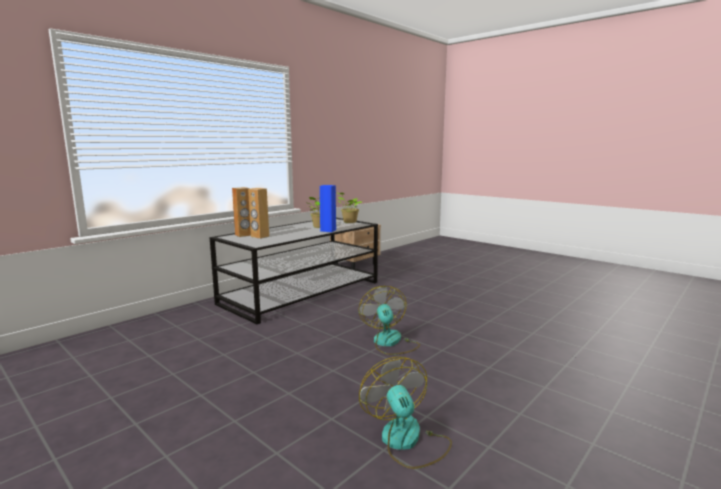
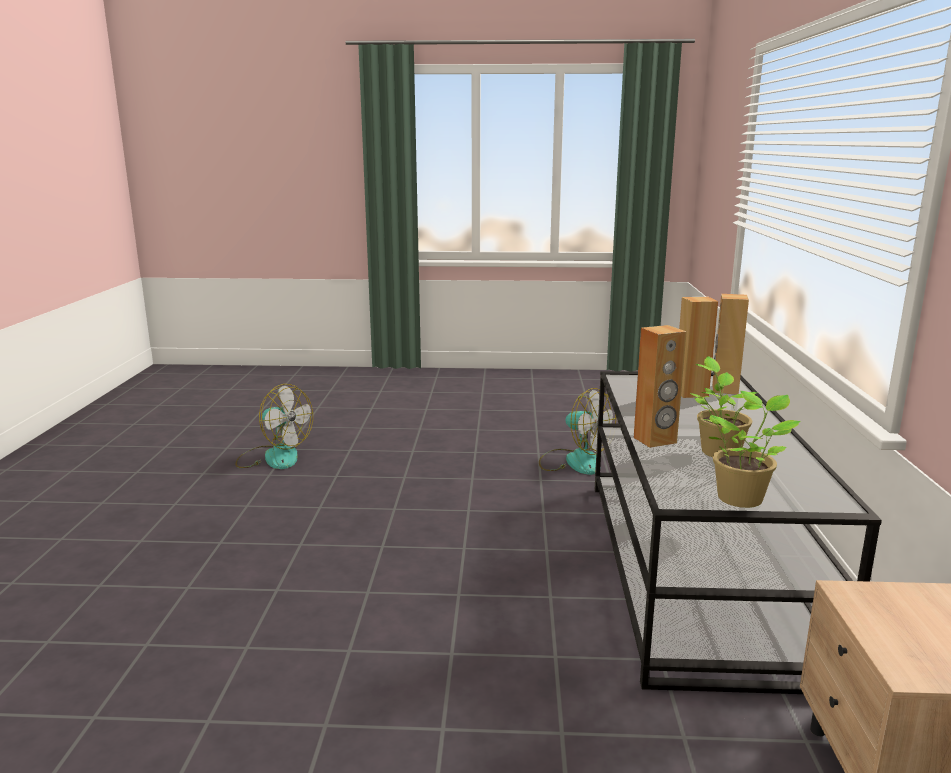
camera: 140 degrees right, 5 degrees up
(328, 230) = (655, 440): blue speaker -> brown speaker
(390, 343) = (383, 528): fan -> fan (574, 461)

